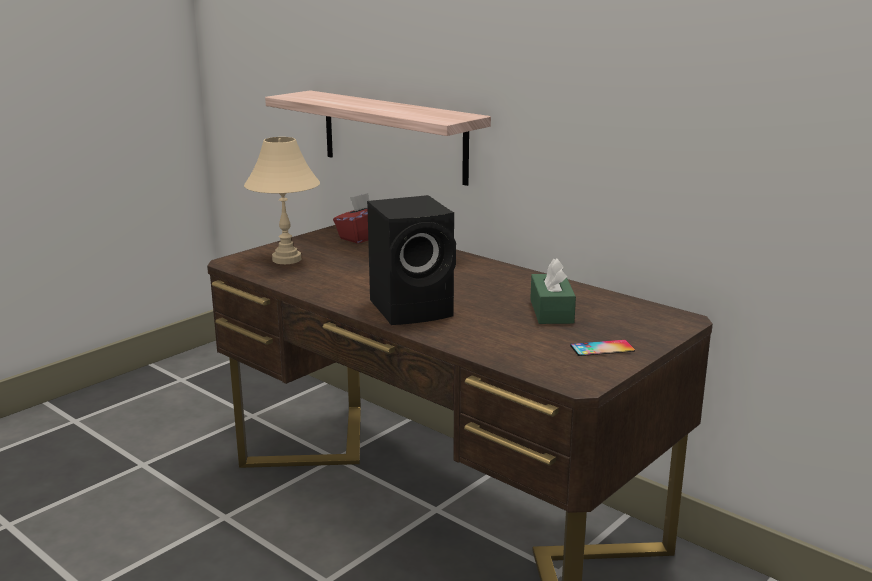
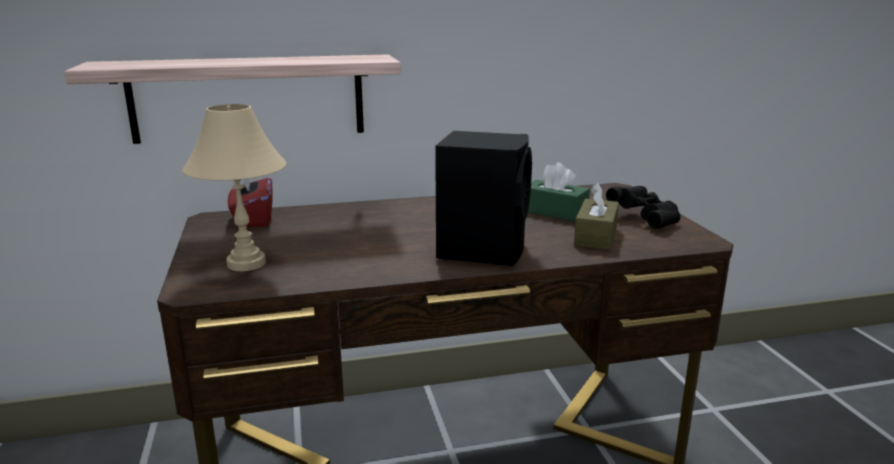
camera: 55 degrees left, 0 degrees up
(512, 338) = (595, 236): none -> brown tissue box
(602, 348) = (645, 219): phone -> black binoculars

